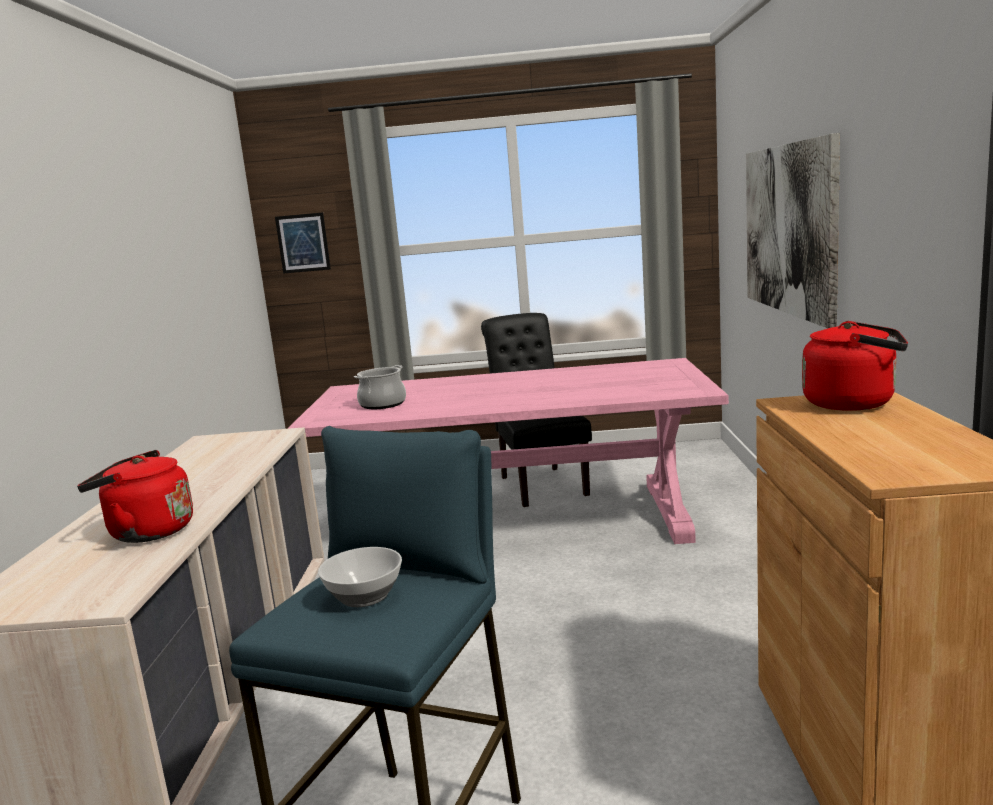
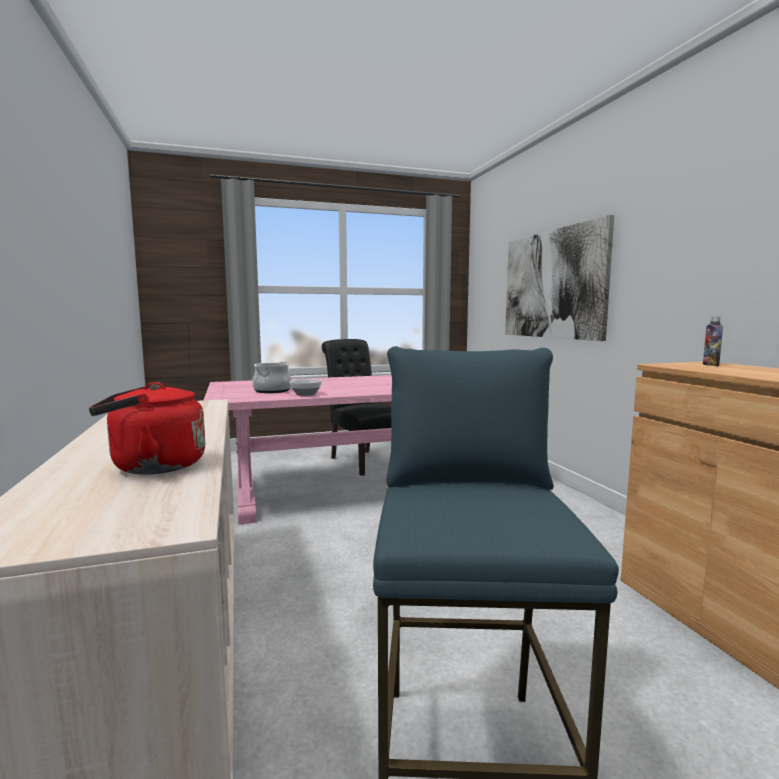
camera: 20 degrees left, 5 degrees down
(303, 243) = (177, 275): picture -> none
(366, 596) = (479, 501): bowl -> bowl (306, 394)
(854, 403) = (710, 365): red kettle -> bottle

